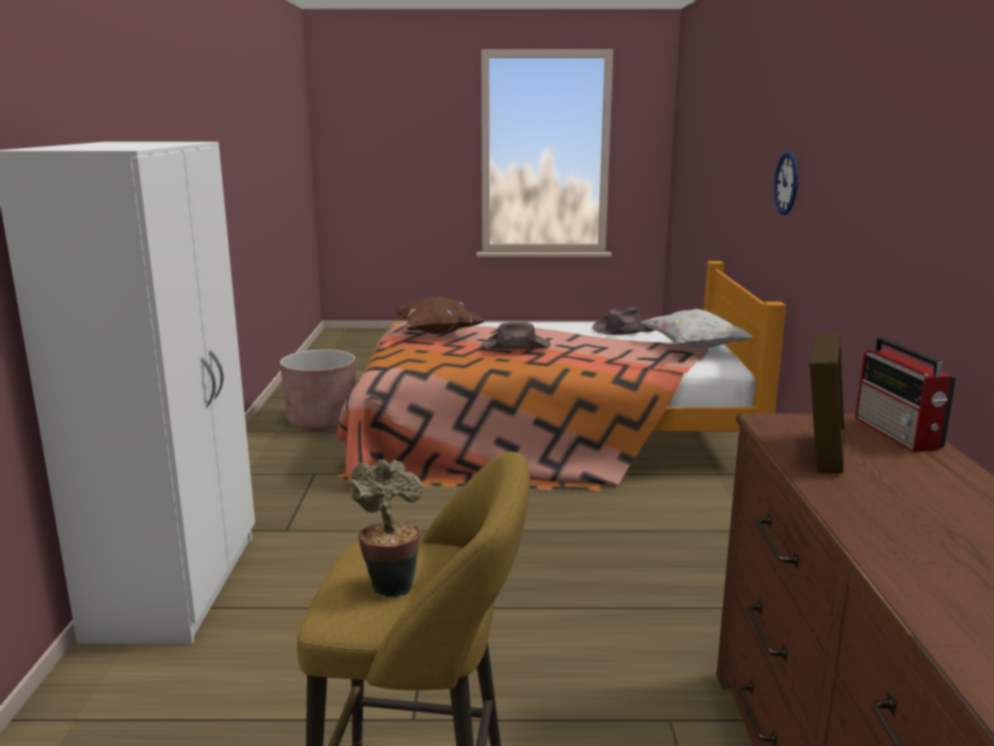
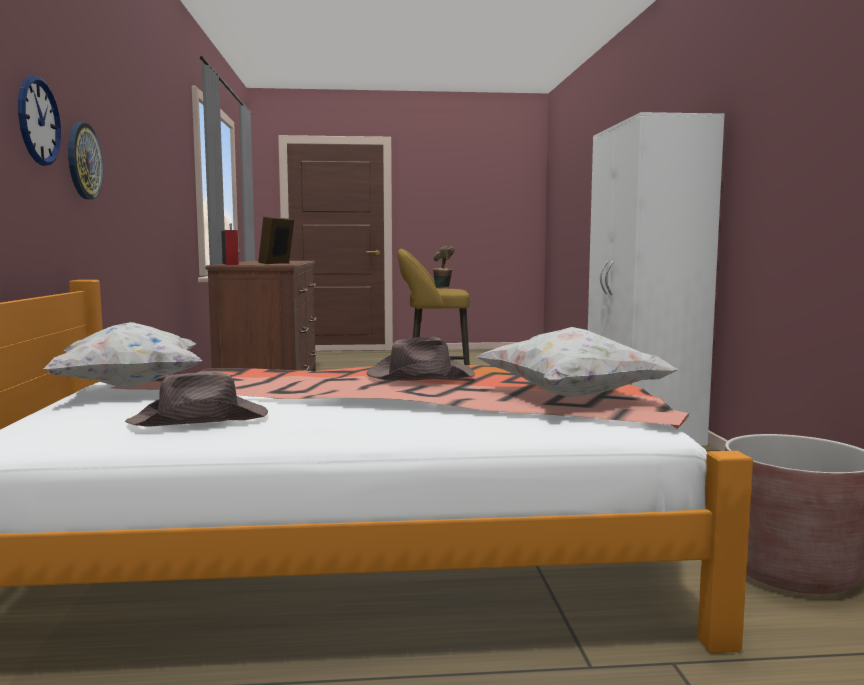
camera: 175 degrees right, 10 degrees down
(437, 333) = (573, 397): brown pillow -> white pillow
(813, 211) = (83, 161): none -> wall clock

